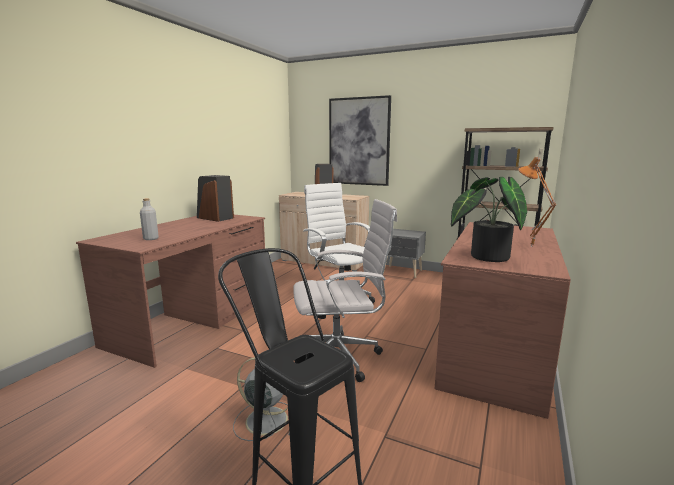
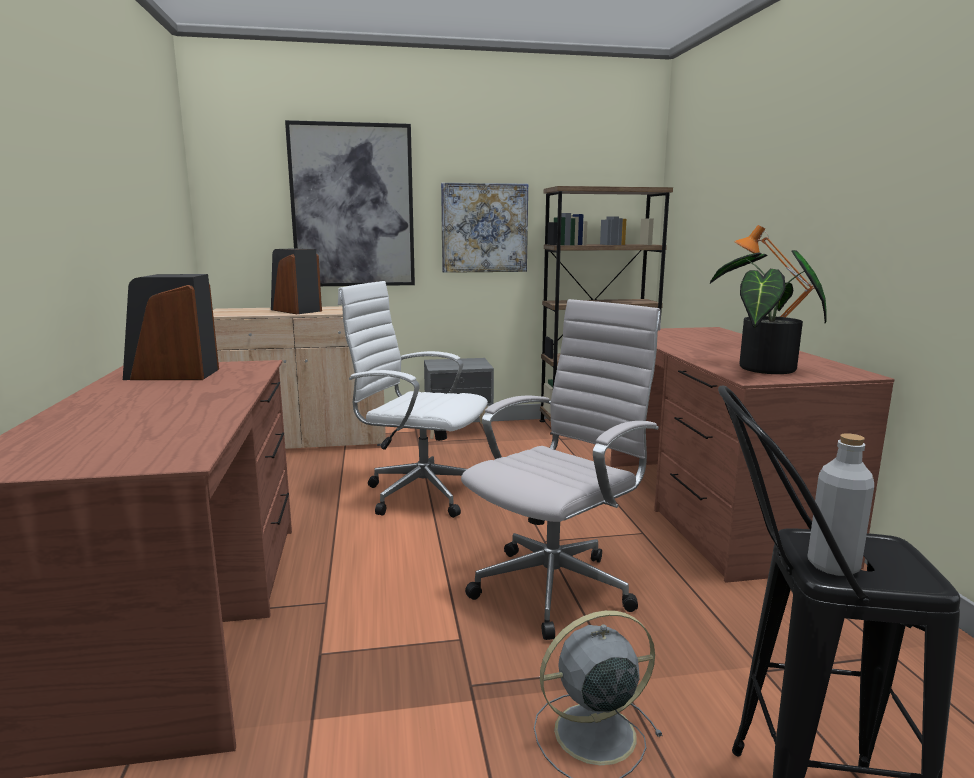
camera: 35 degrees left, 0 degrees up
(151, 238) = (143, 438): grey bottle -> grey bottle (833, 565)
(430, 154) = (484, 228): none -> picture

